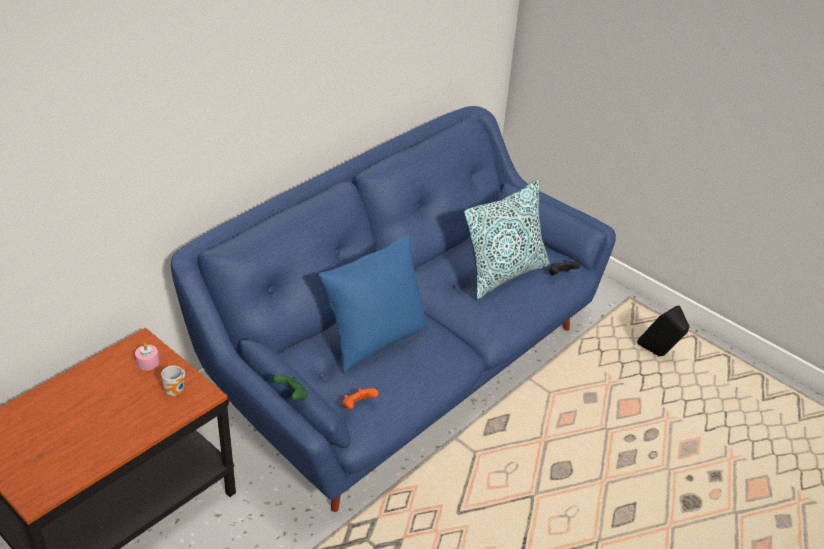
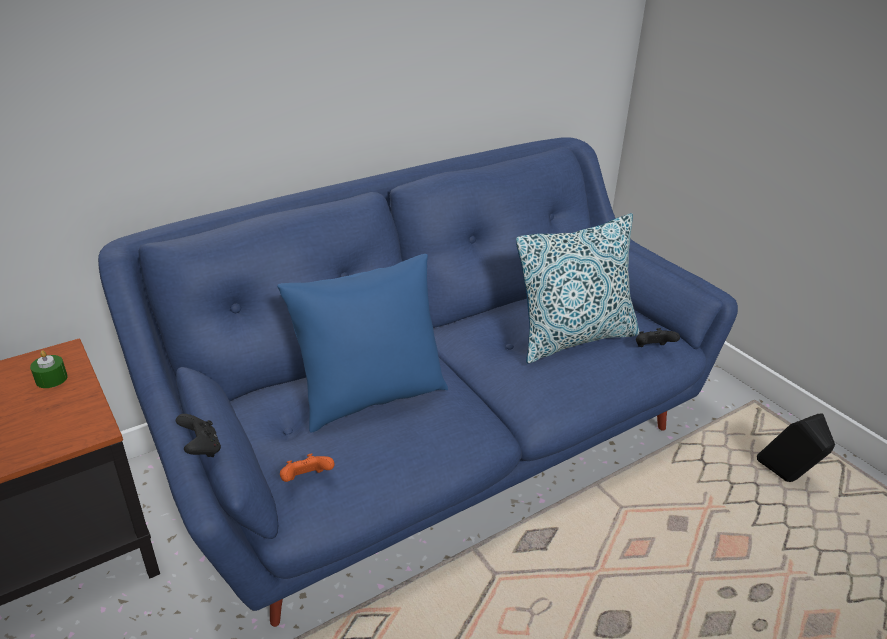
camera: 15 degrees right, 5 degrees down
(148, 362) = (51, 379): pink candle -> green candle
(176, 391) = (60, 420): mug -> none
(292, 396) = (201, 449): green game controller -> black game controller

